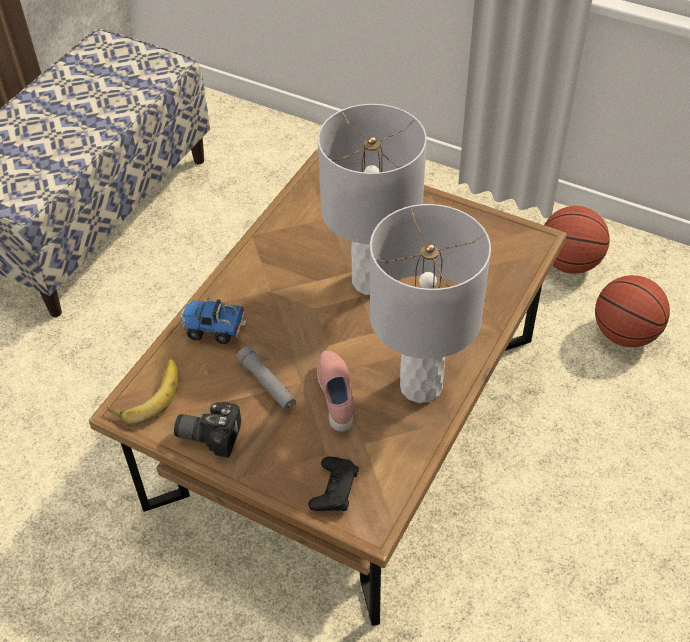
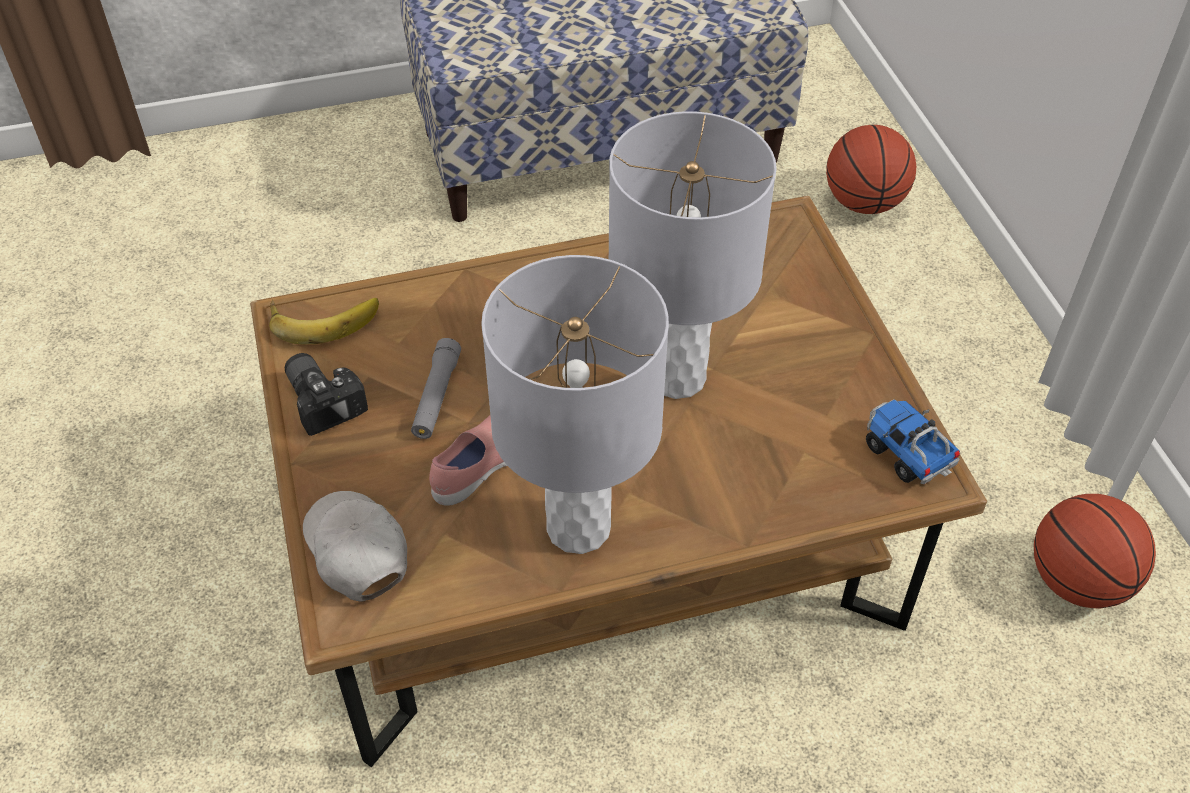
camera: 45 degrees right, 0 degrees up
(214, 329) = (459, 304): toy truck -> toy truck (906, 455)
(334, 489) = (356, 551): black game controller -> white cap
(624, 334) = (1044, 724): basketball -> basketball (863, 203)

